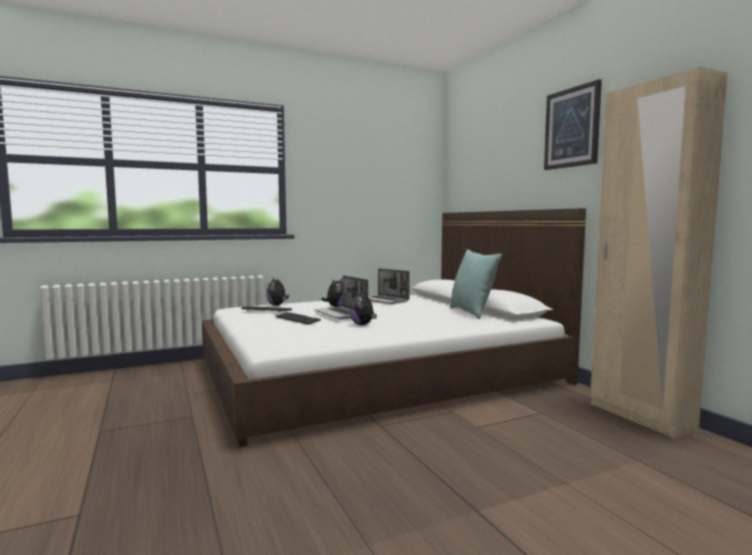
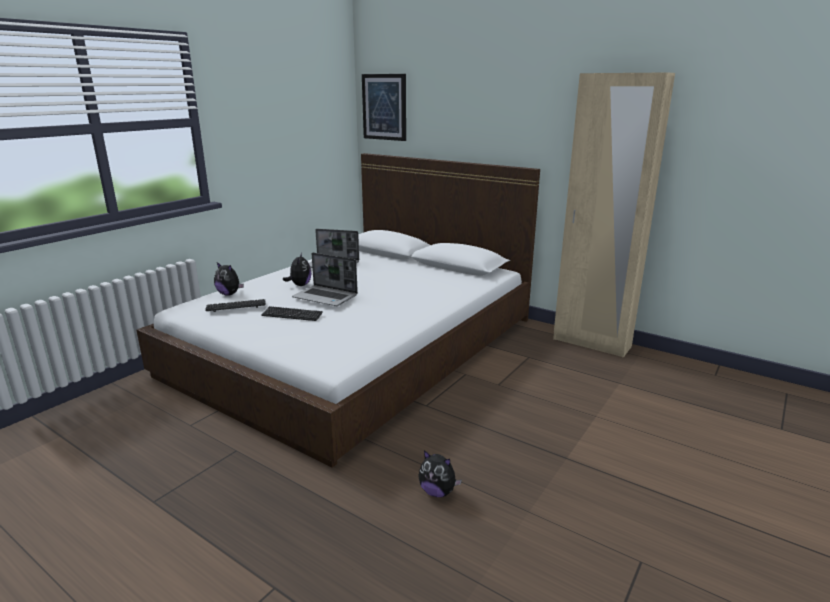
camera: 30 degrees left, 15 degrees up
(363, 325) = (368, 309): plush toy -> plush toy (437, 492)
(472, 312) = (439, 271): turquoise pillow -> none
(572, 128) = (524, 87): picture -> picture (384, 107)

